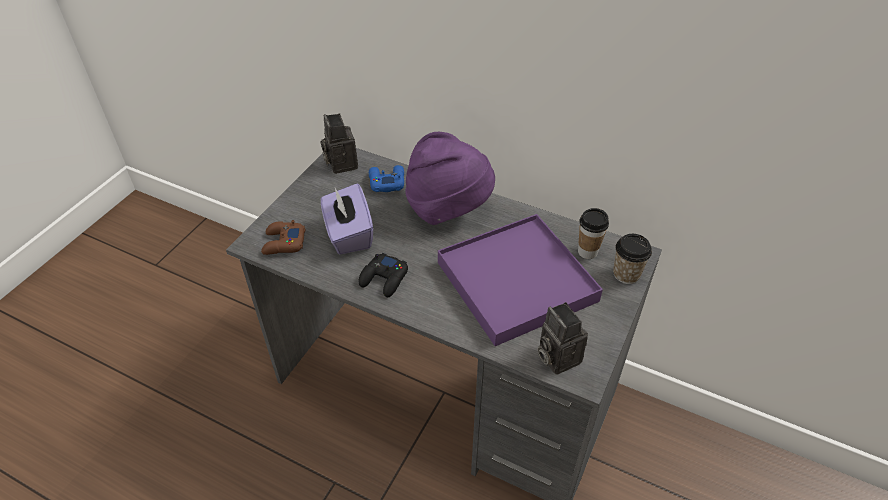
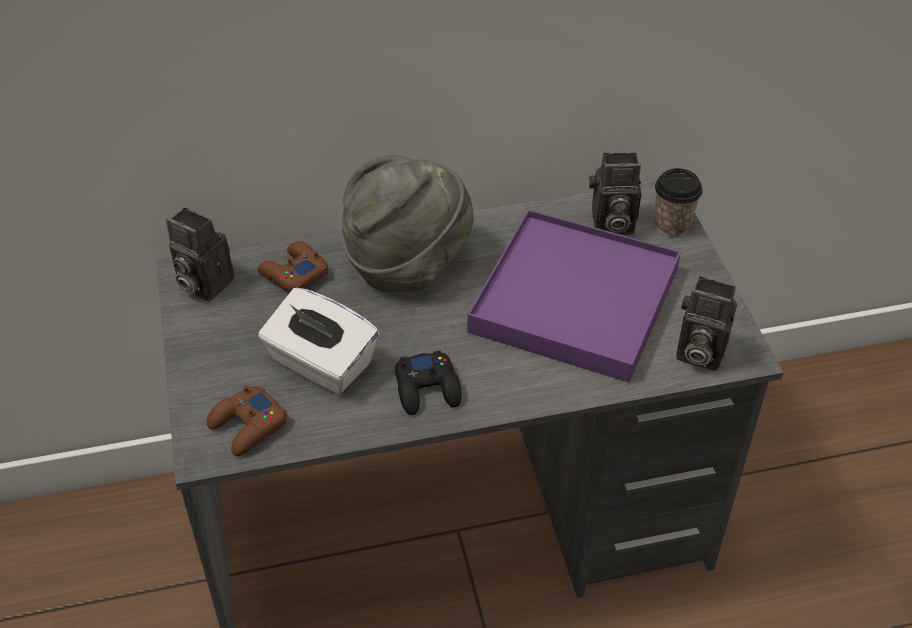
camera: 40 degrees left, 0 degrees up
(348, 234) = (321, 364): purple tissue box -> white tissue box
(386, 182) = (293, 273): blue game controller -> brown game controller
(448, 208) = (407, 263): purple hat -> grey hat
(587, 252) = (610, 224): cup -> camera

